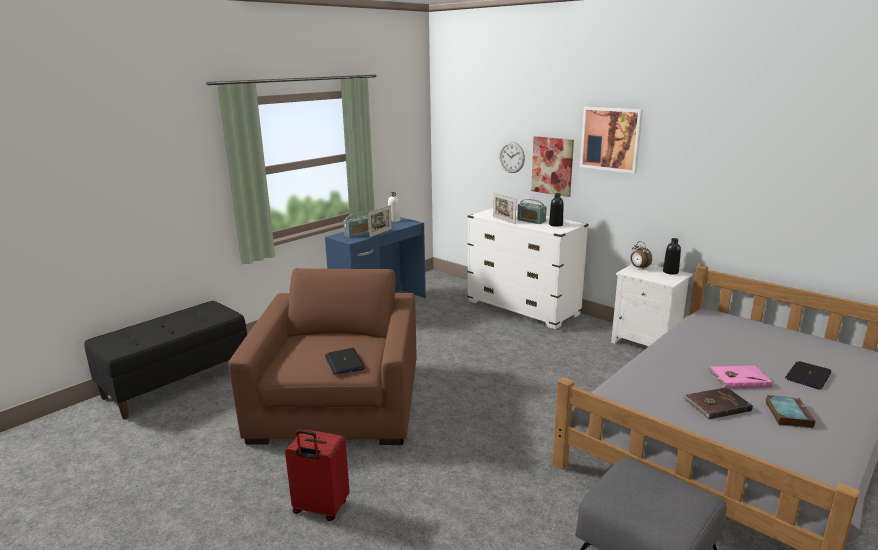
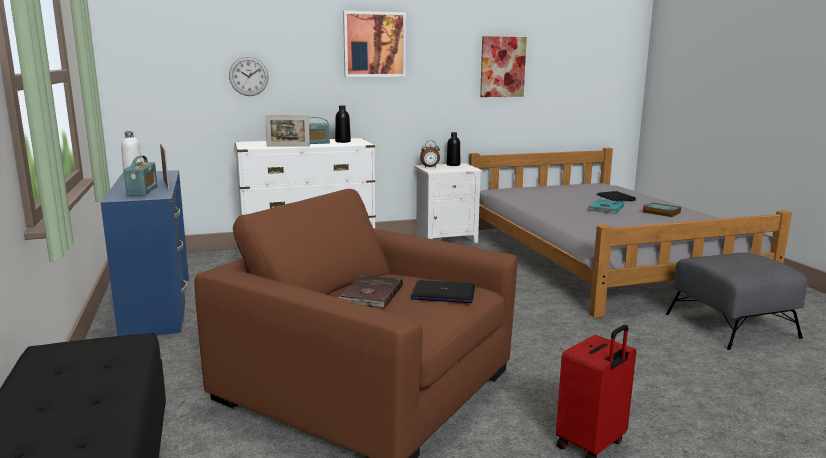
camera: 60 degrees left, 5 degrees down
(552, 166) = (307, 80): picture -> picture (502, 67)
(716, 405) = (636, 220): brown book -> brown book (371, 295)
(738, 379) = (605, 208): pink book -> turquoise book

